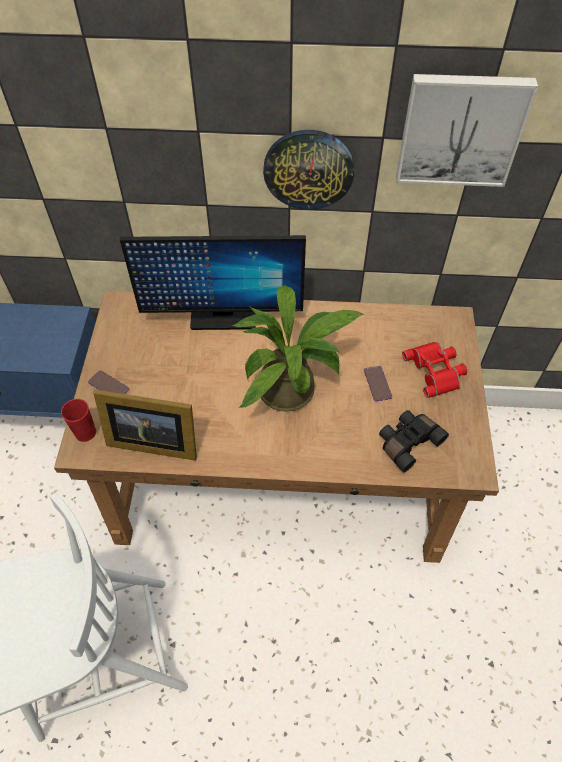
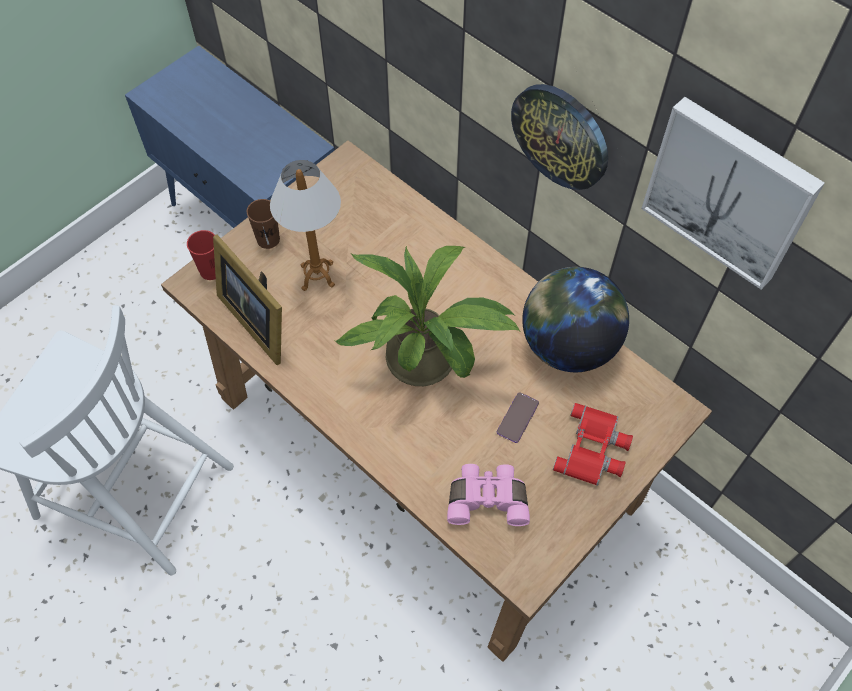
camera: 40 degrees right, 5 degrees up
(108, 386) = (268, 239): phone -> brown cup
(168, 386) = (317, 276): none -> table lamp
(223, 316) = (432, 240): monitor -> none
(363, 324) = (567, 345): none -> globe
(407, 442) = (487, 498): black binoculars -> pink binoculars

